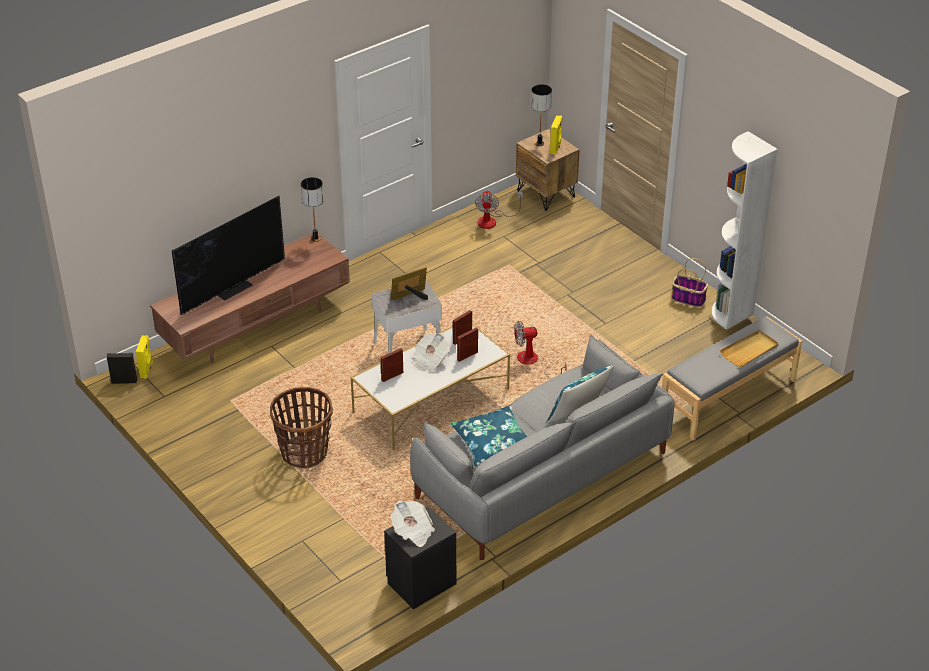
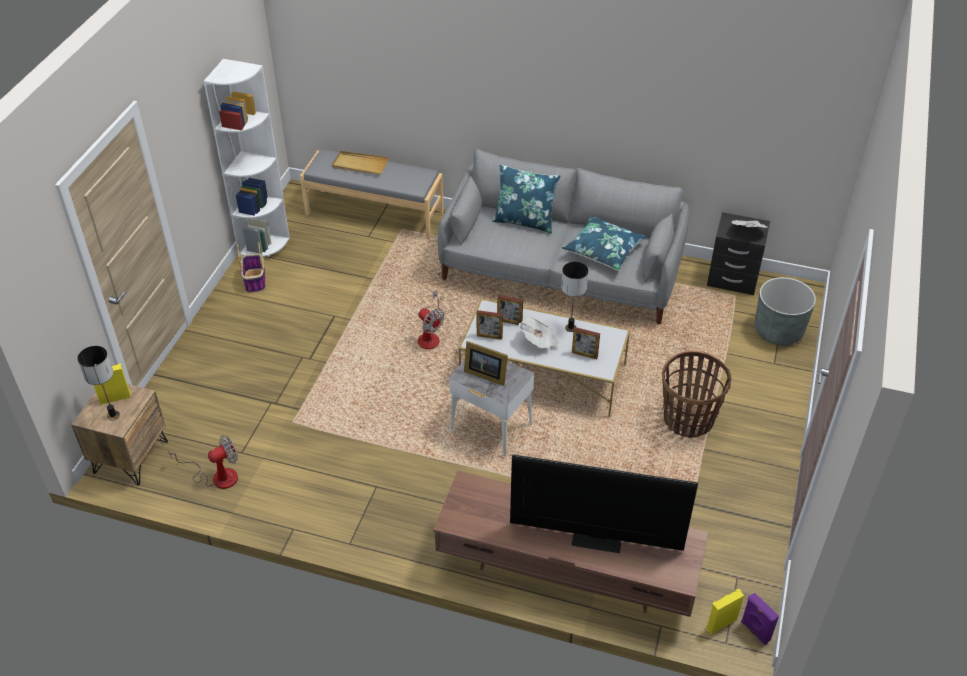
camera: 125 degrees left, 5 degrees up
(124, 381) = (754, 631): black speaker -> purple speaker
(315, 239) = (447, 521): table lamp -> table lamp (570, 328)
(331, 569) = (778, 331): none -> grey planter

